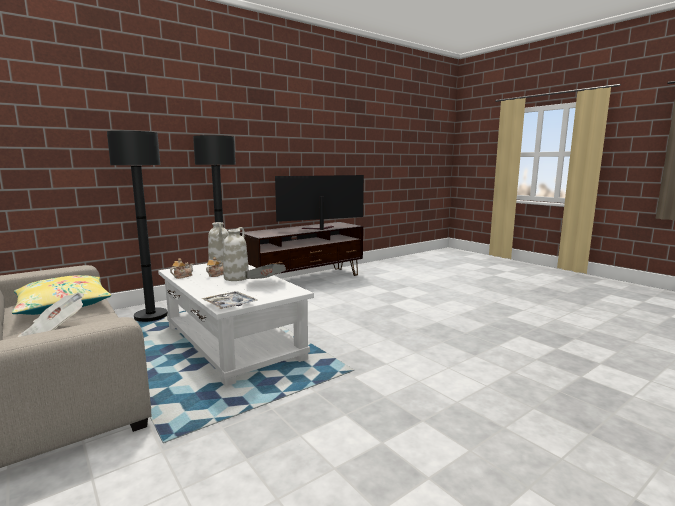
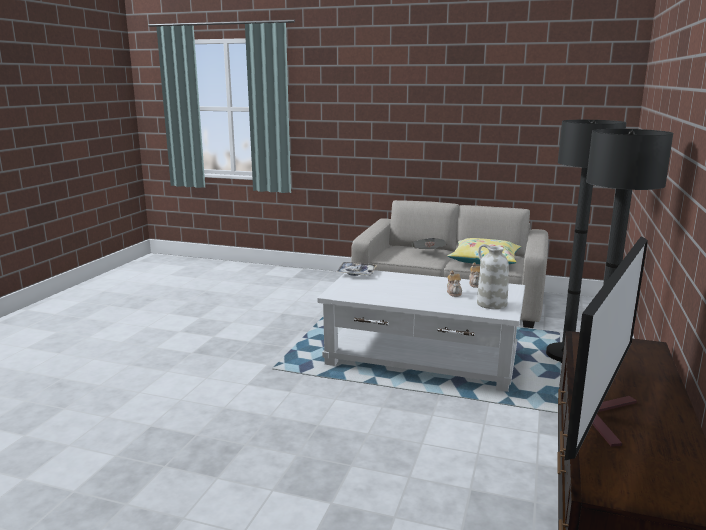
camera: 145 degrees right, 5 degrees up
(236, 277) = (425, 294): white vase -> none
(265, 283) = (381, 295): newspaper -> none

